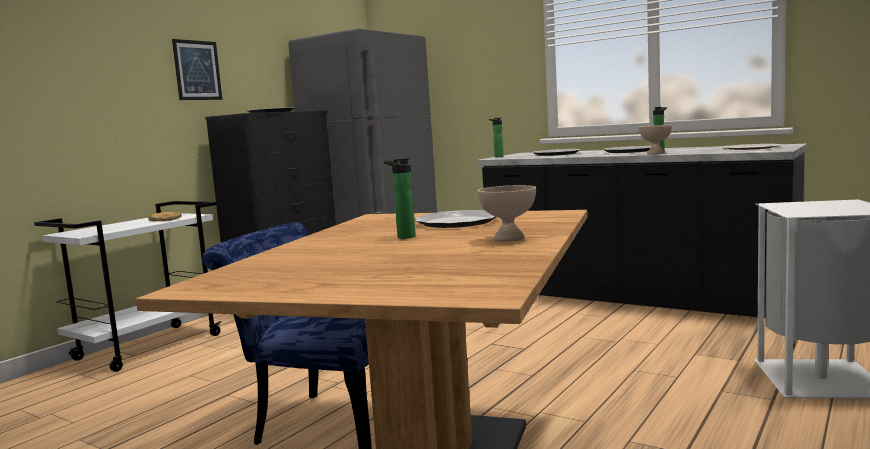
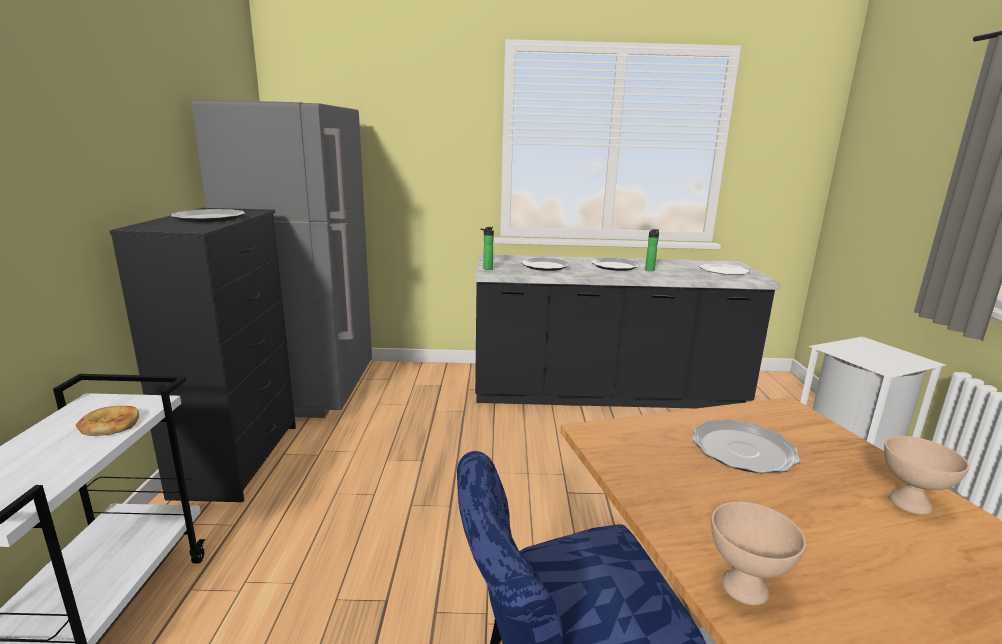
camera: 35 degrees left, 10 degrees up
(197, 70) = (83, 152): picture -> none
(403, 237) = (785, 514): bottle -> none
(656, 153) = (661, 276): beige bowl -> beige bowl (744, 587)

